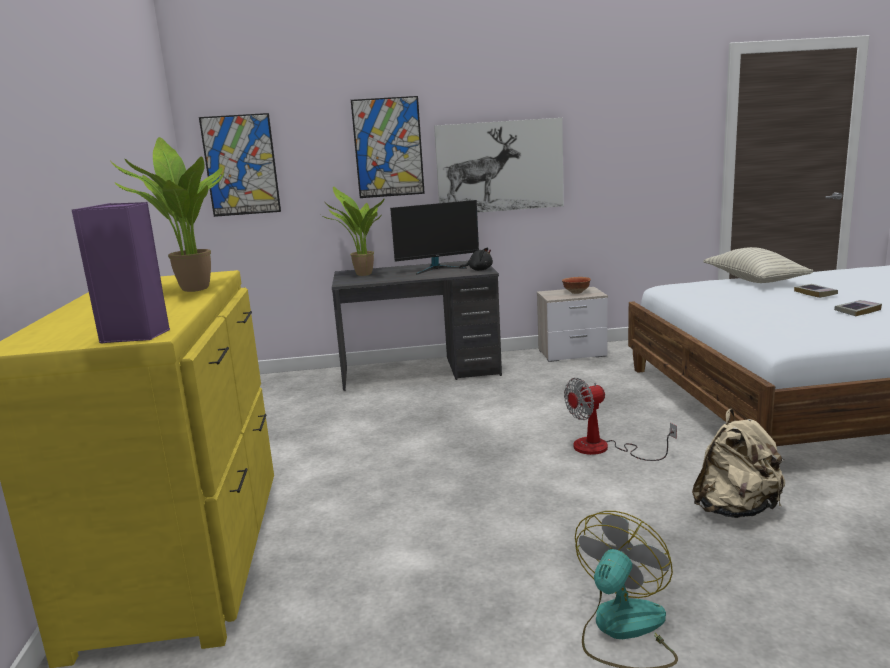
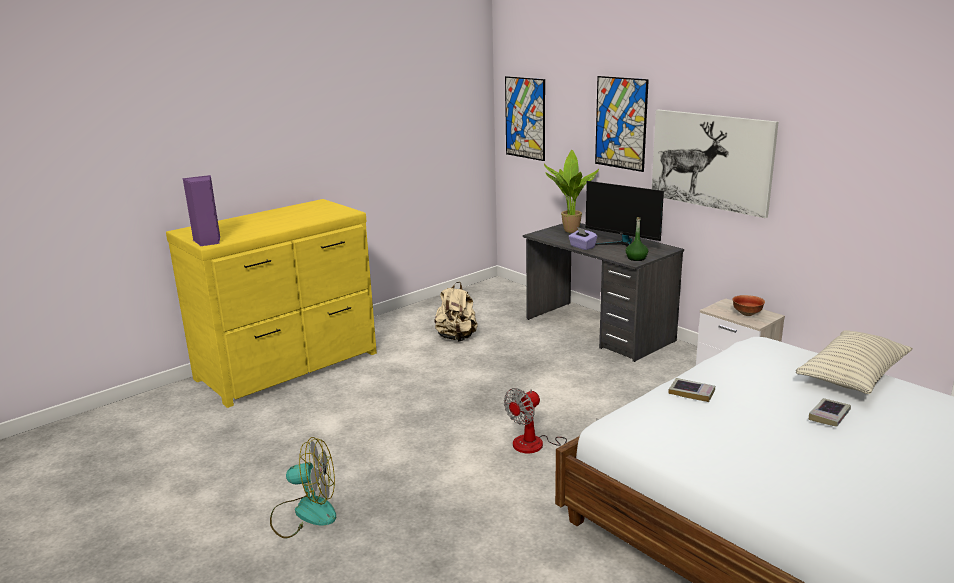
camera: 55 degrees right, 5 degrees up
(190, 290) = (304, 220): potted plant -> none
(414, 277) = (582, 247): none -> purple tissue box
(479, 270) = (636, 258): black plush toy -> green bottle
(603, 449) = (539, 445): fan -> fan turned 75 degrees counterclockwise
(736, 509) = (490, 526): beige backpack -> beige backpack (457, 338)
(857, 311) = (784, 448): book -> book (691, 392)

